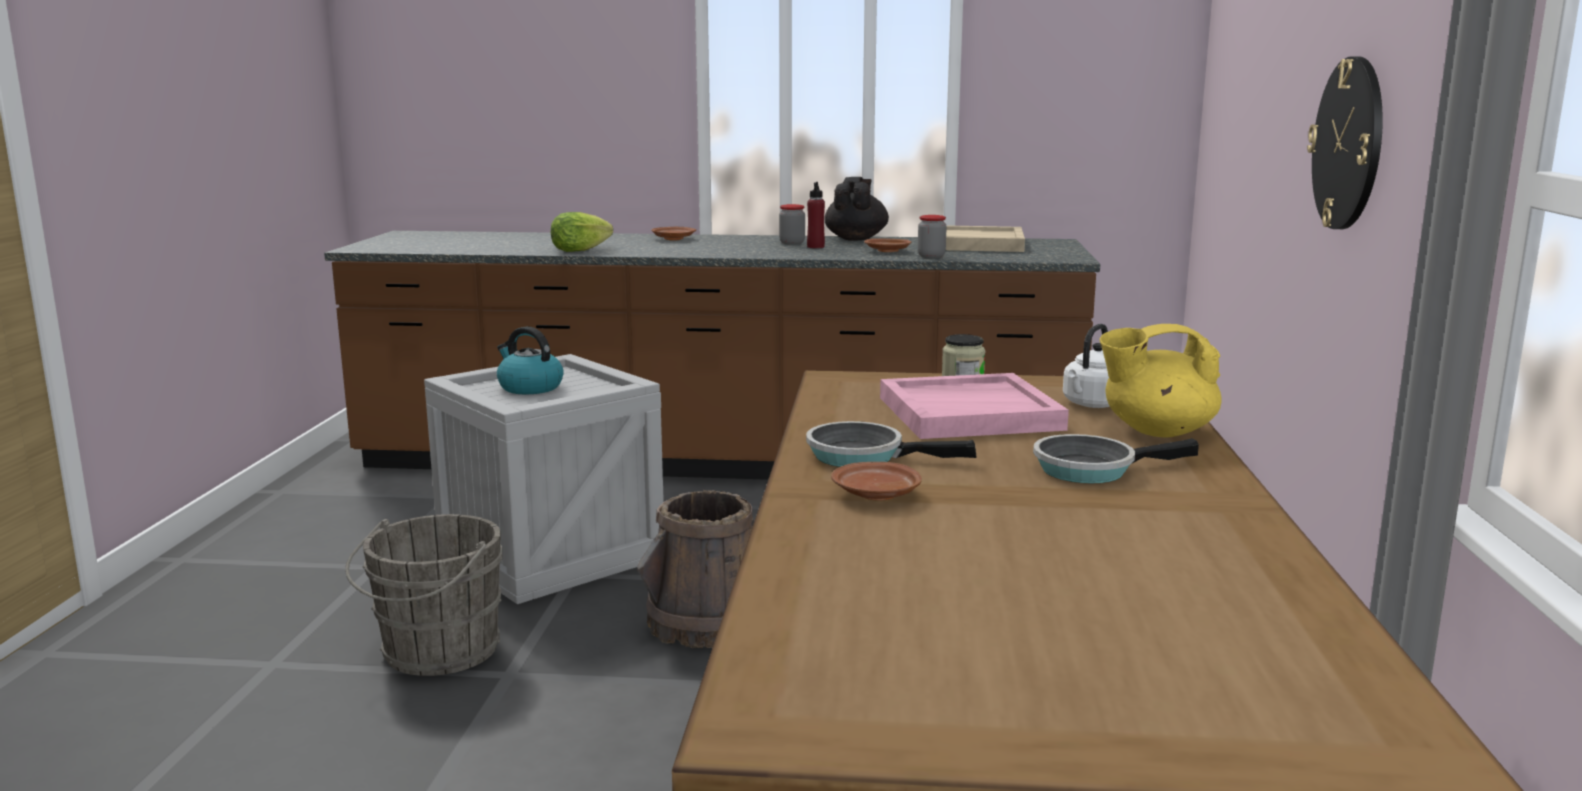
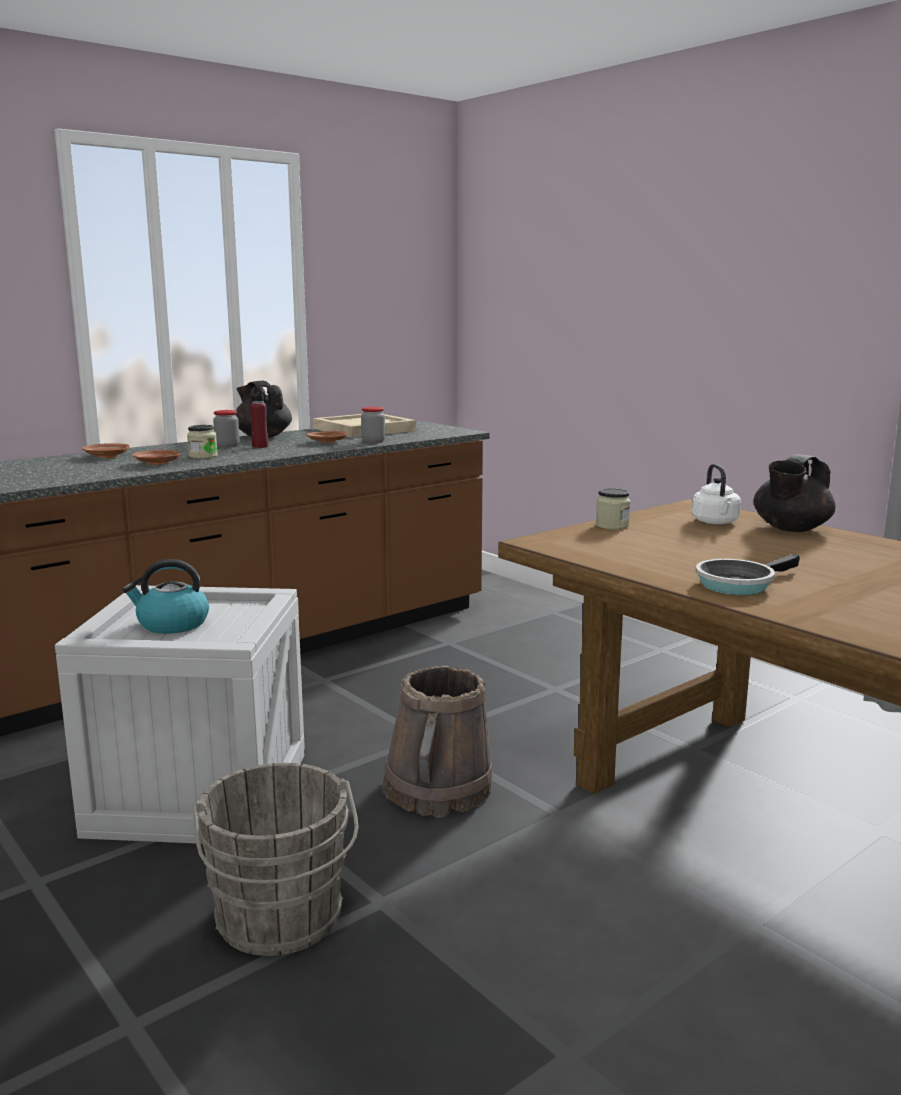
camera: 45 degrees left, 0 degrees up
(579, 250) = (58, 479): lettuce -> none
(738, 248) = (203, 456): none -> jar
(875, 495) = (828, 603): brown plate -> brown plate (157, 463)
(970, 413) = (685, 543): pink tray -> none
(1091, 469) = (843, 557): frying pan -> none
(1156, 431) = (790, 529): yellow teapot -> black teapot
(1348, 144) = (728, 331): wall clock -> none

